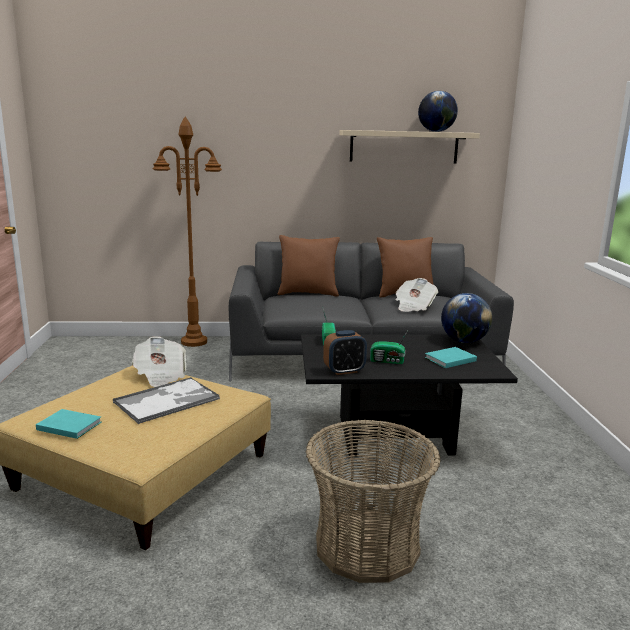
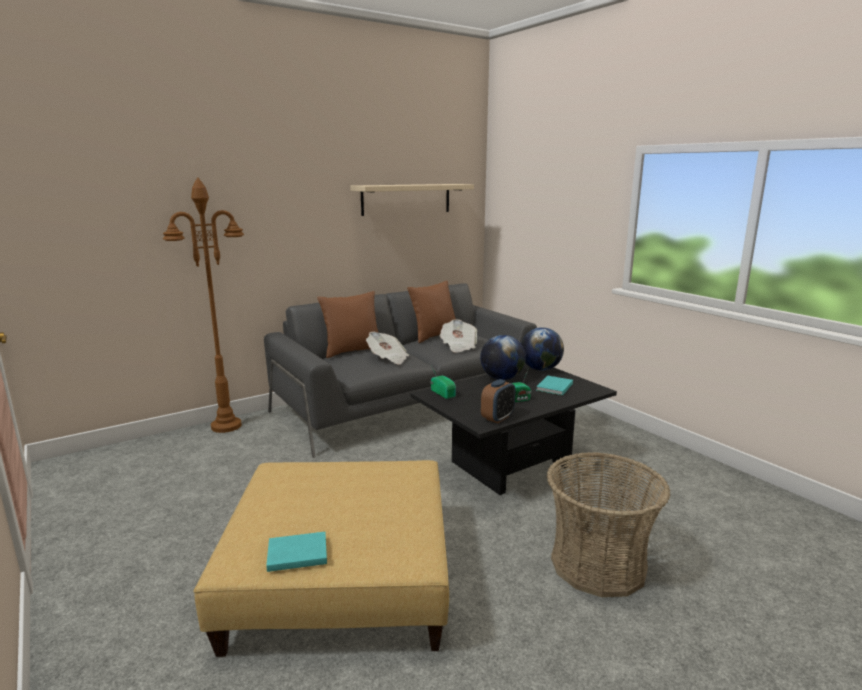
camera: 30 degrees left, 0 degrees up
(160, 375) = (310, 470): newspaper -> newspaper (388, 359)
(167, 401) = (358, 493): tray -> none
(436, 131) = (436, 184): globe -> globe (502, 378)

